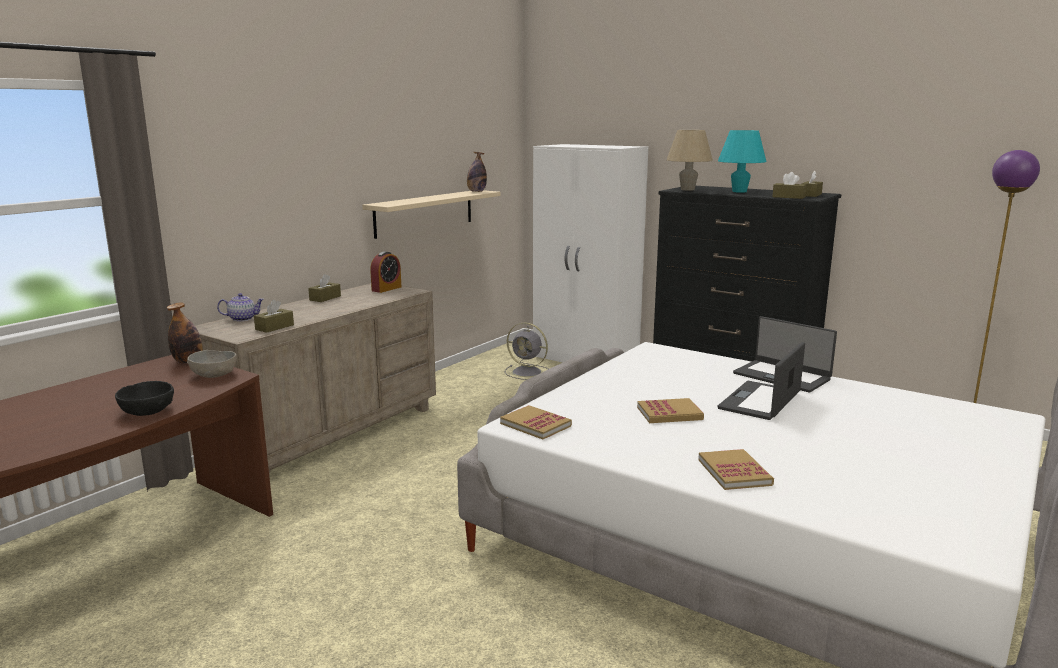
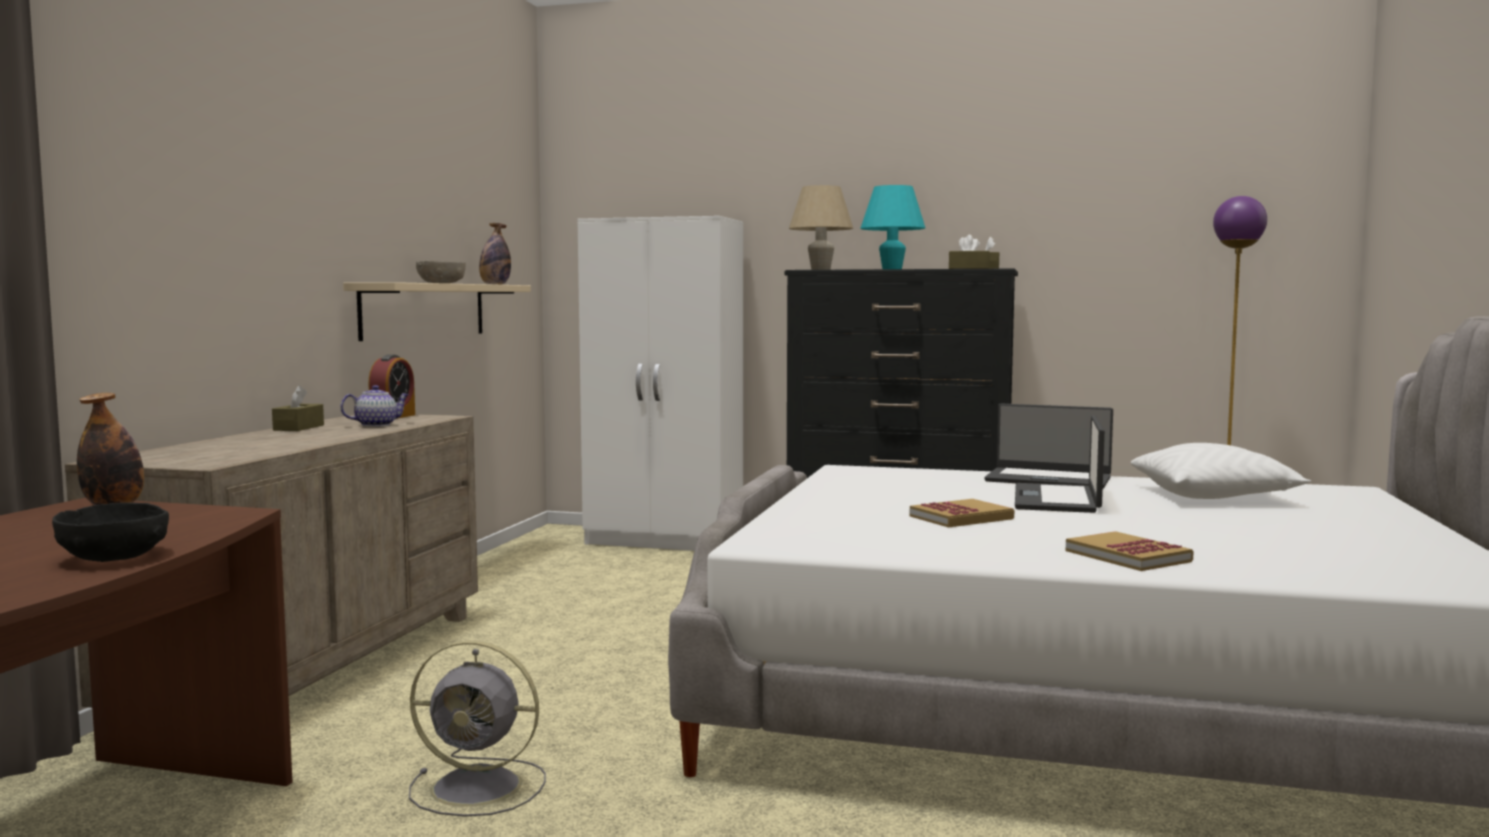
camera: 20 degrees left, 10 degrees down
(214, 375) = (192, 514): grey bowl -> grey bowl (441, 283)
(242, 319) = (176, 450): teapot -> teapot (376, 425)
(274, 327) = (255, 453): brown tissue box -> none
(528, 372) = (591, 562): grey fan -> grey fan (481, 787)
(535, 425) = (792, 541): book -> none
(886, 411) = (1215, 496): none -> white pillow

